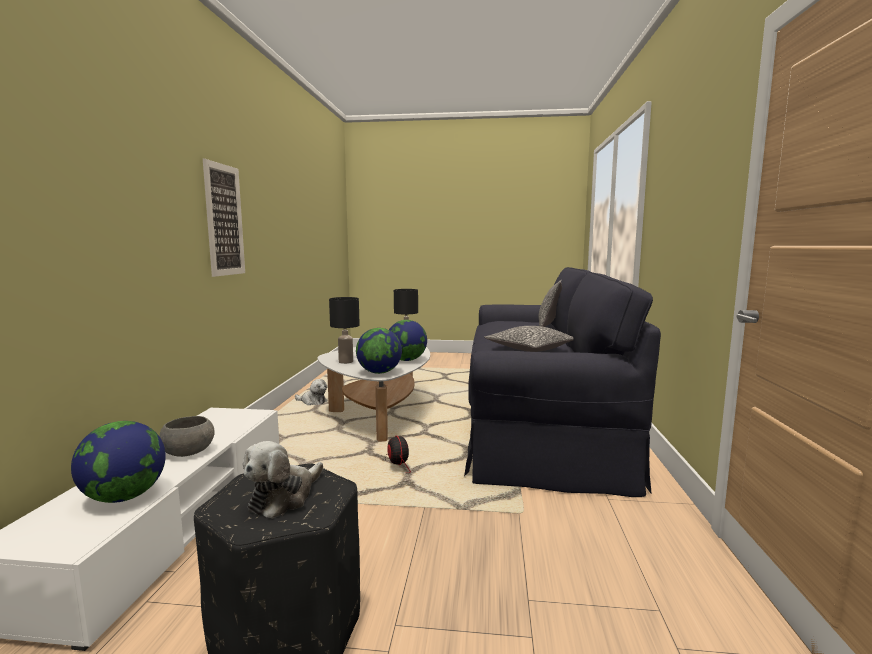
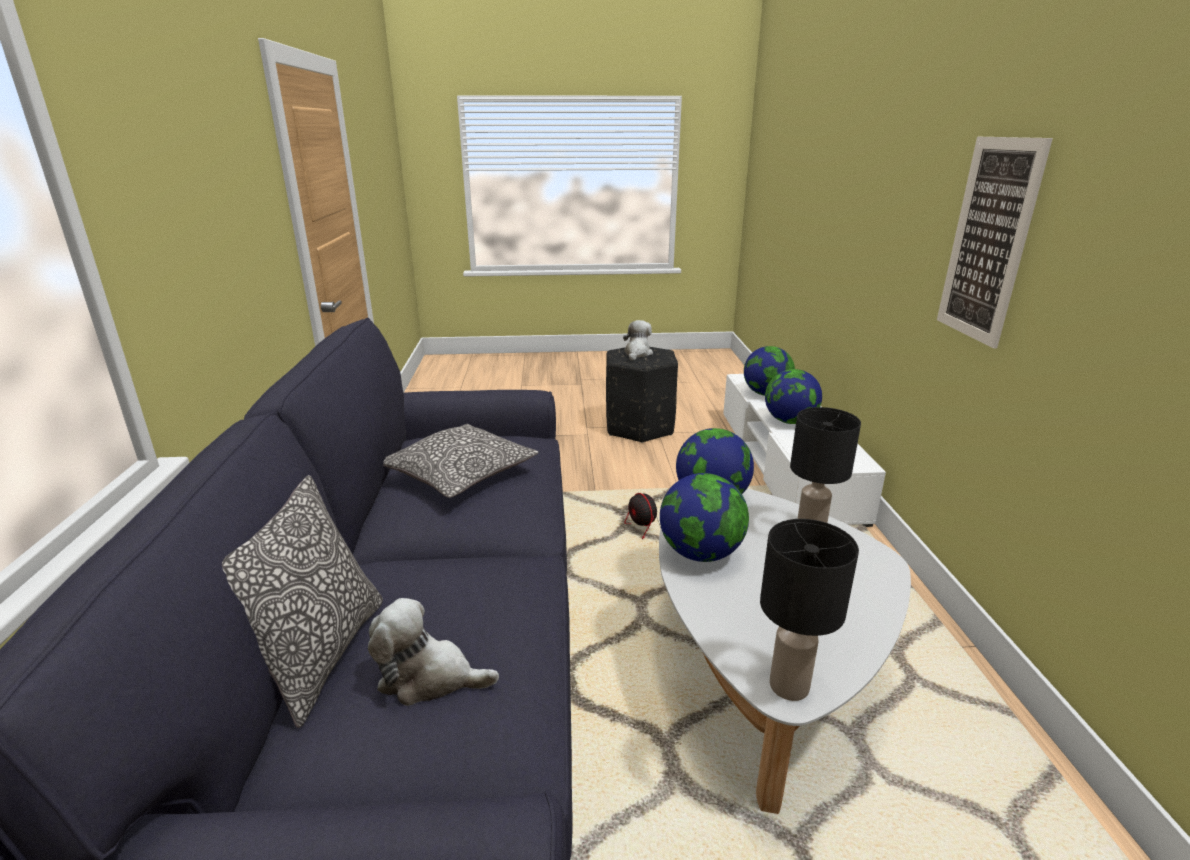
camera: 170 degrees right, 15 degrees up
(189, 451) = (789, 421): grey bowl -> globe
(312, 402) = (944, 694): plush toy -> plush toy (429, 677)

